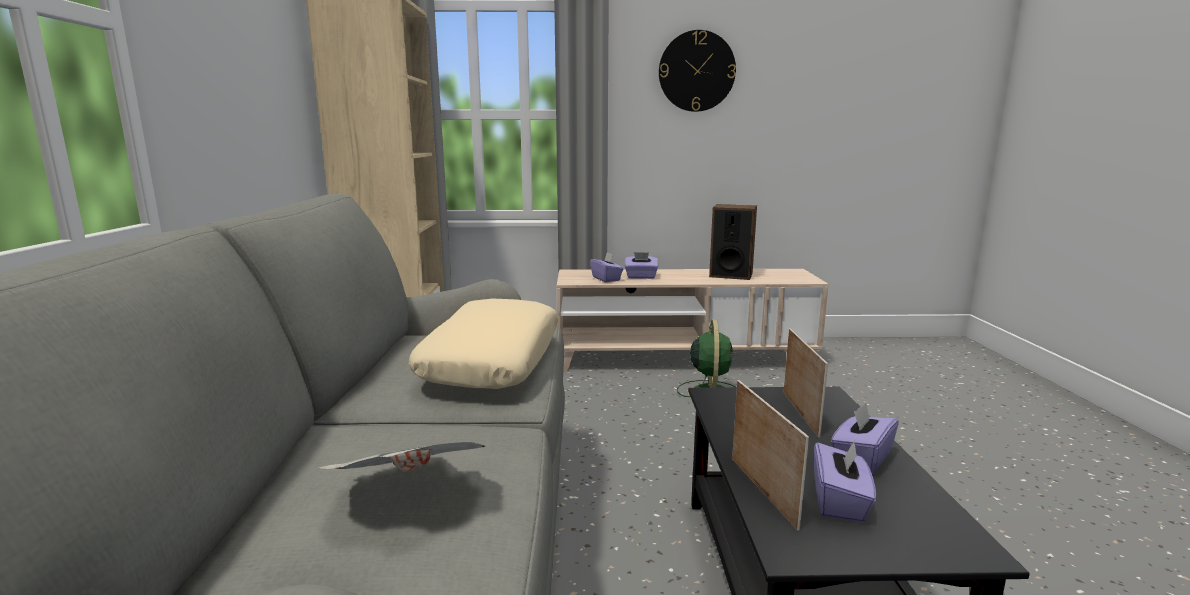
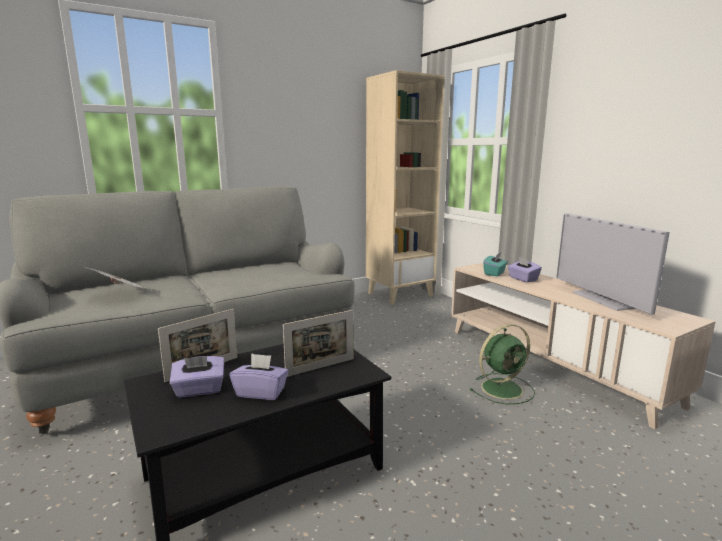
camera: 60 degrees right, 0 degrees up
(492, 360) = (265, 277): beige pillow -> none
(606, 279) = (494, 273): purple tissue box -> turquoise tissue box
(696, 71) = (635, 94): wall clock -> none
(731, 275) = (601, 300): speaker -> television

